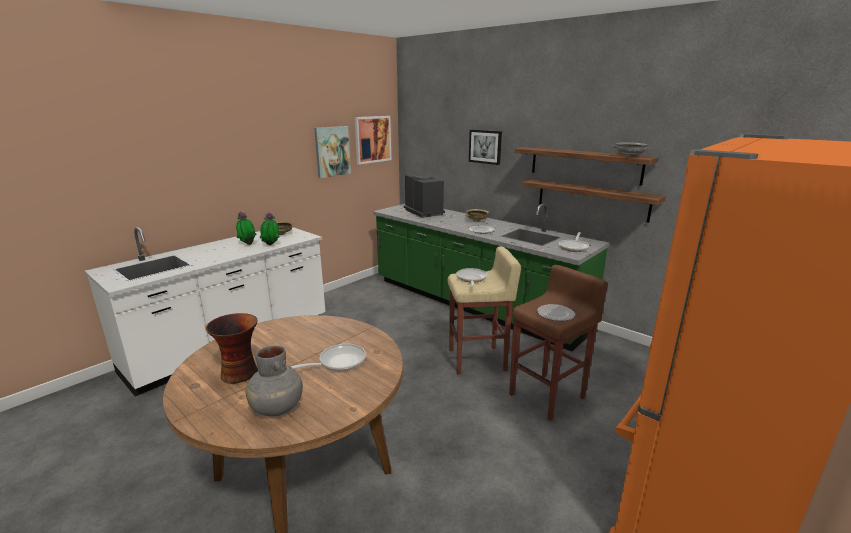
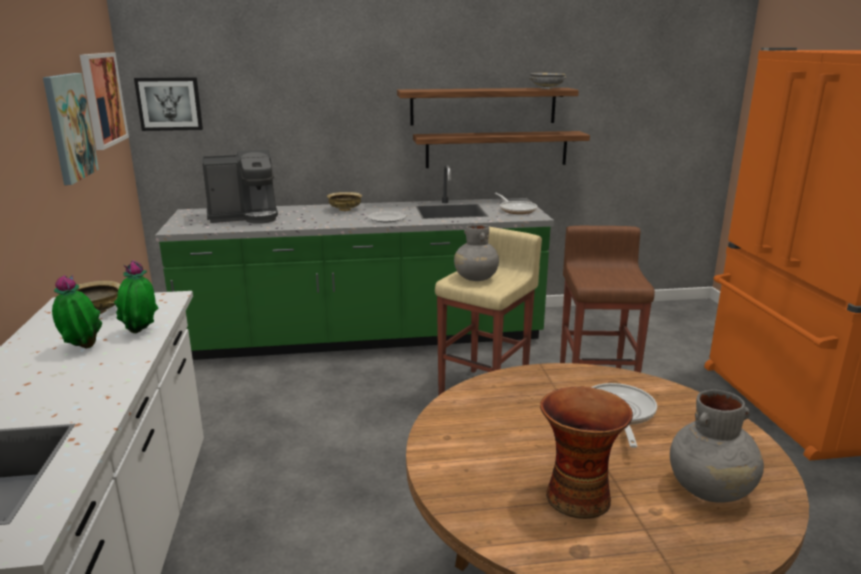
camera: 50 degrees left, 0 degrees up
(424, 212) = (245, 216): coffee machine -> coffee machine turned 150 degrees clockwise
(471, 279) = (475, 278): frying pan -> grey vase
(485, 146) = (325, 95): picture -> picture (169, 104)
(556, 314) = (620, 279): plate -> none

